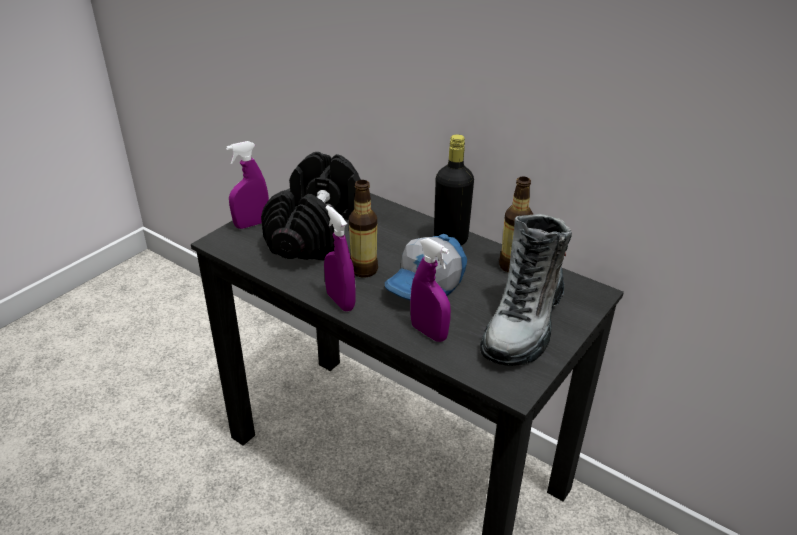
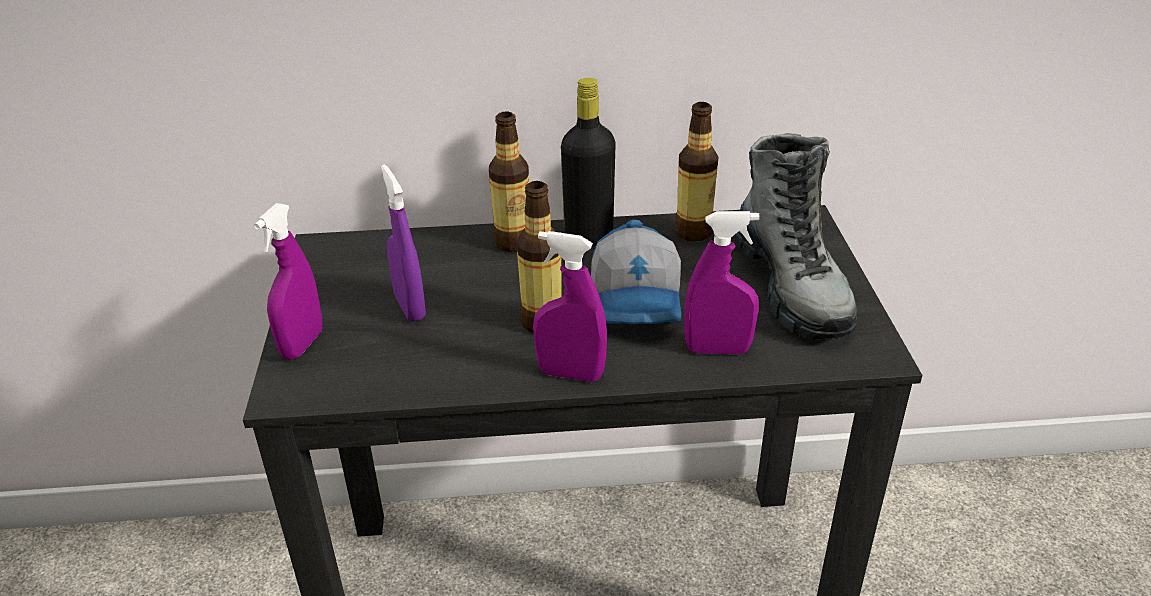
camera: 40 degrees left, 0 degrees up
(316, 231) = (410, 307): black dumbbell -> purple spray bottle
(407, 224) = (513, 242): none -> bottle

